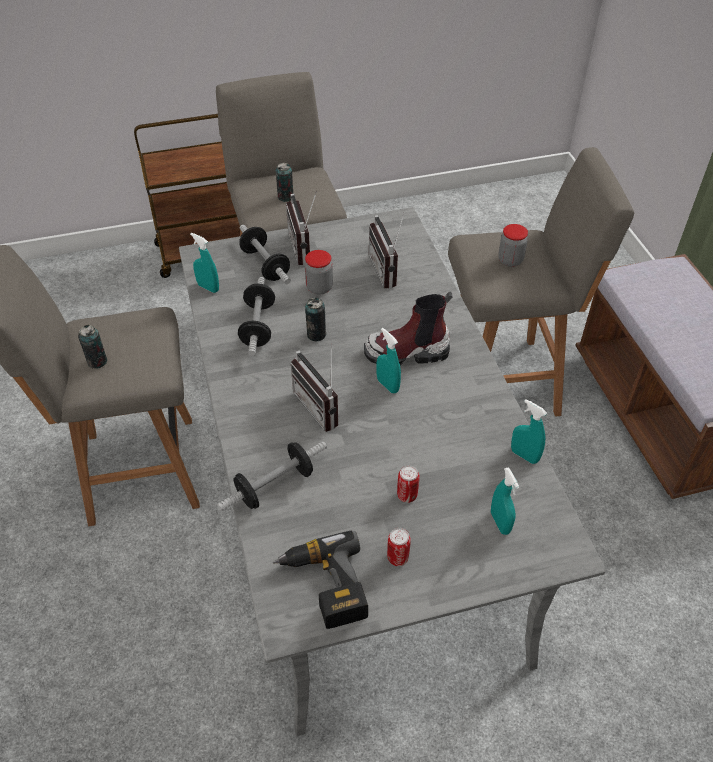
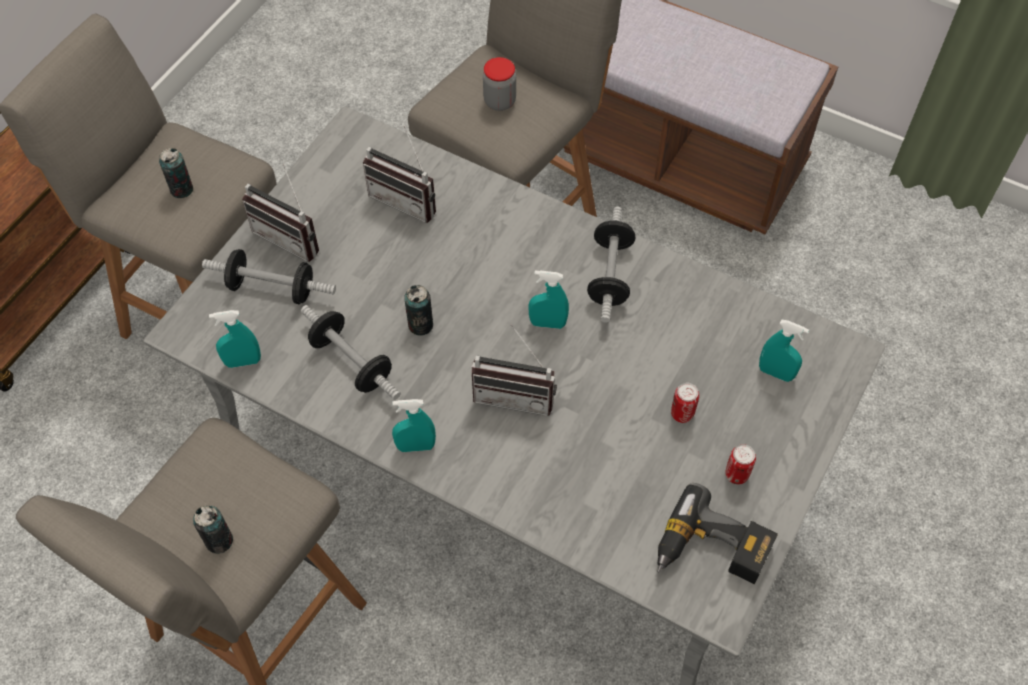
camera: 45 degrees left, 10 degrees up
(275, 486) = (566, 505): dumbbell -> dumbbell (610, 275)
(319, 287) = (361, 271): jar -> none
(407, 352) = (526, 276): boot -> none
(524, 455) = (729, 296): turquoise spray bottle -> turquoise spray bottle (416, 446)

